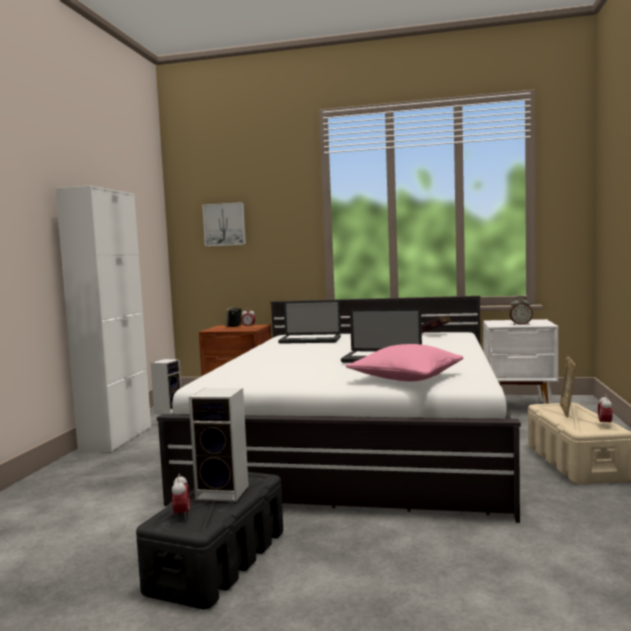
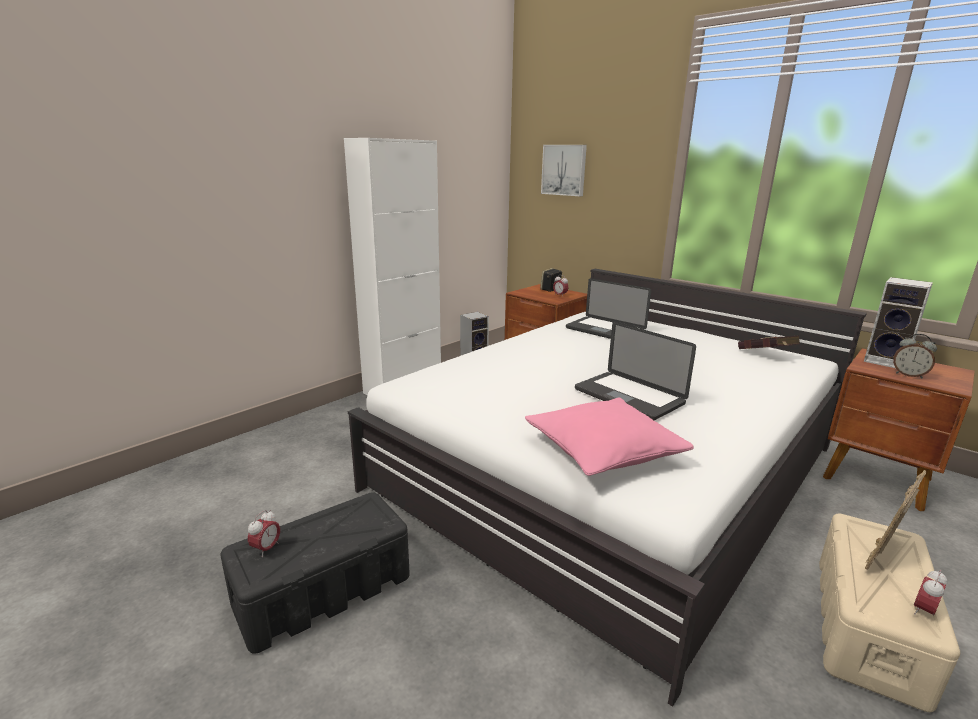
camera: 30 degrees right, 15 degrees up
(224, 492) = (333, 530): speaker -> speaker (887, 361)
(520, 406) = (877, 480): white nightstand -> brown nightstand

